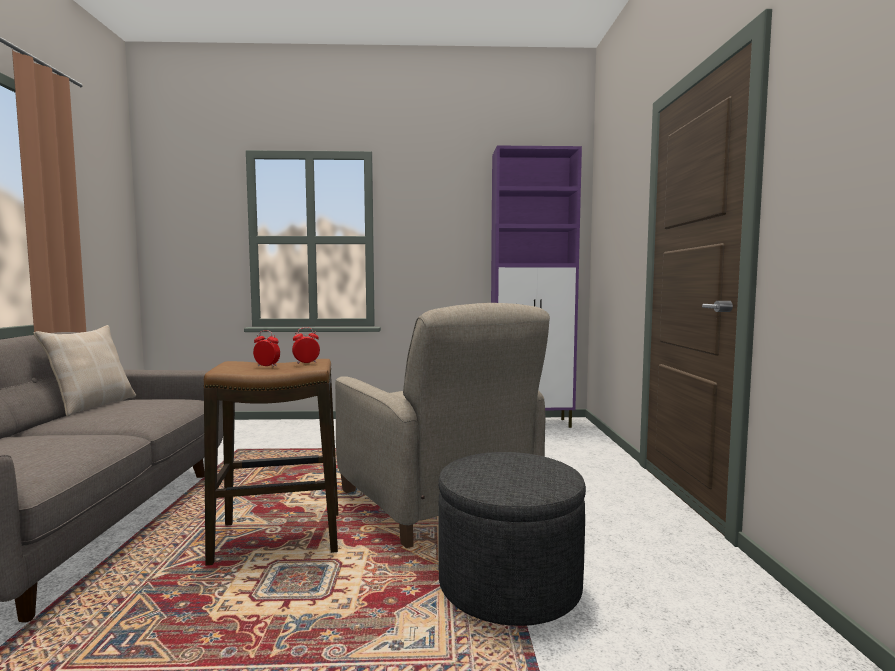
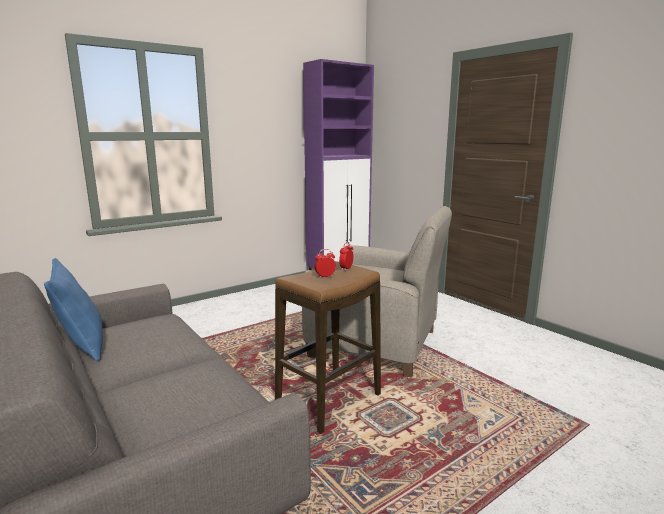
camera: 35 degrees left, 10 degrees up
(92, 405) = (82, 345): beige pillow -> blue pillow
(509, 584) = (484, 376): grey ottoman -> none

